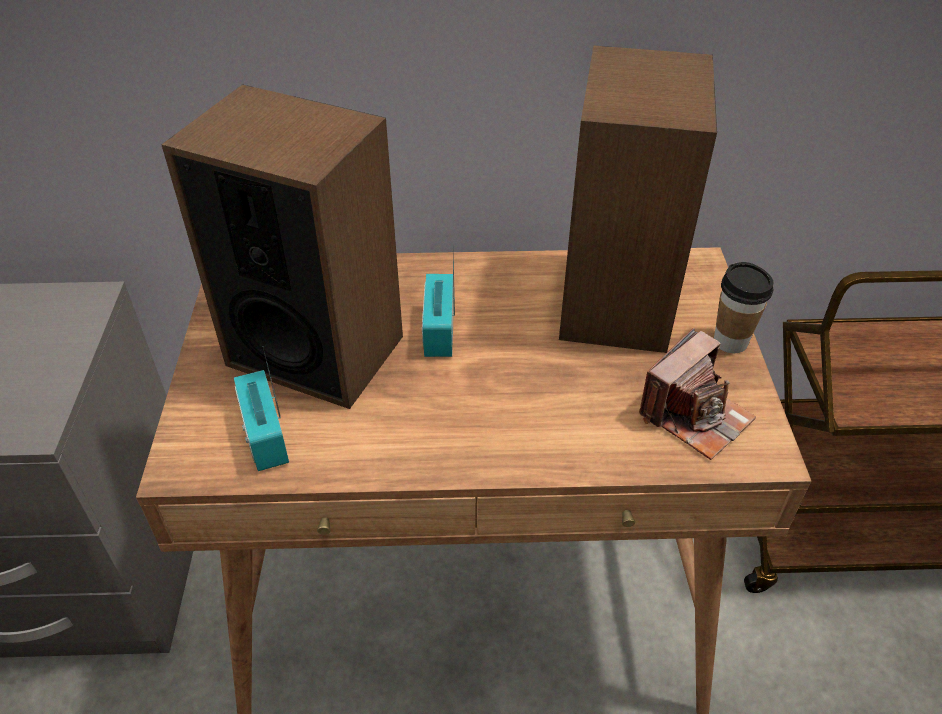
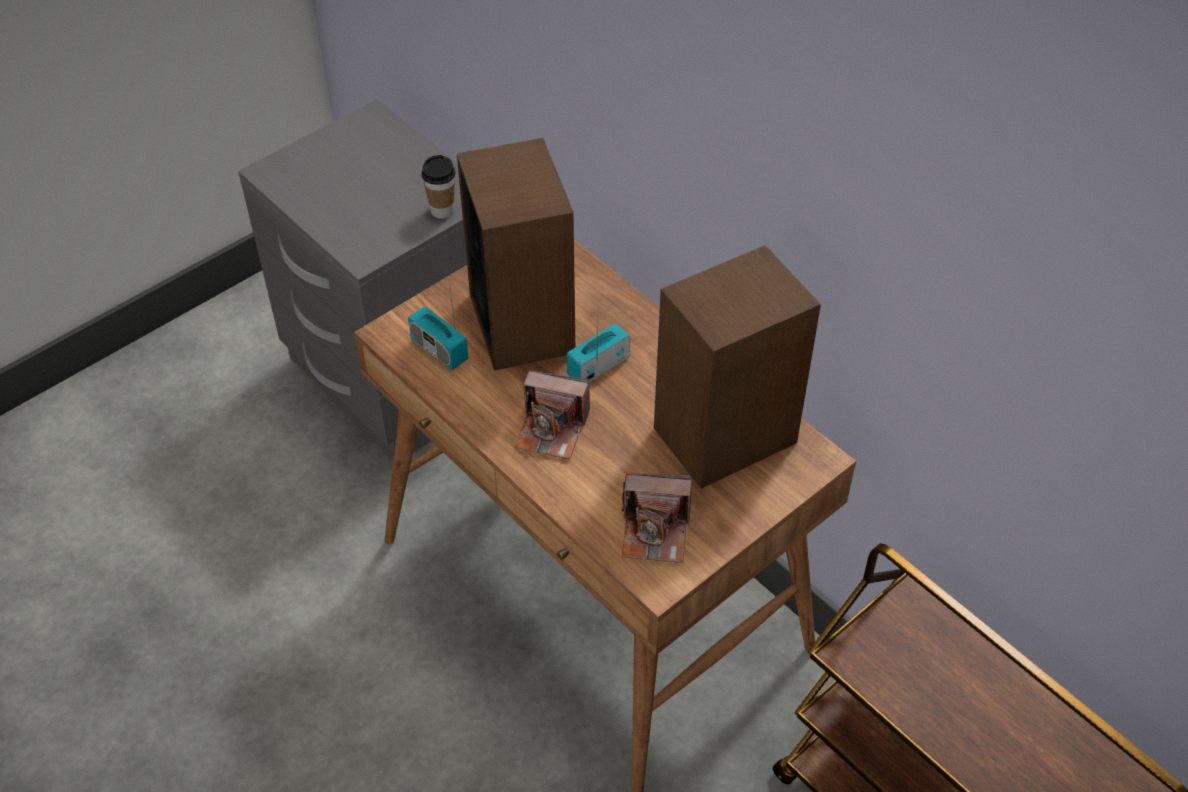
camera: 50 degrees right, 5 degrees up
(265, 436) = (439, 350): radio -> radio turned 75 degrees counterclockwise
(482, 412) = (552, 429): none -> camera
(730, 341) = (749, 516): cup -> cup (442, 210)

